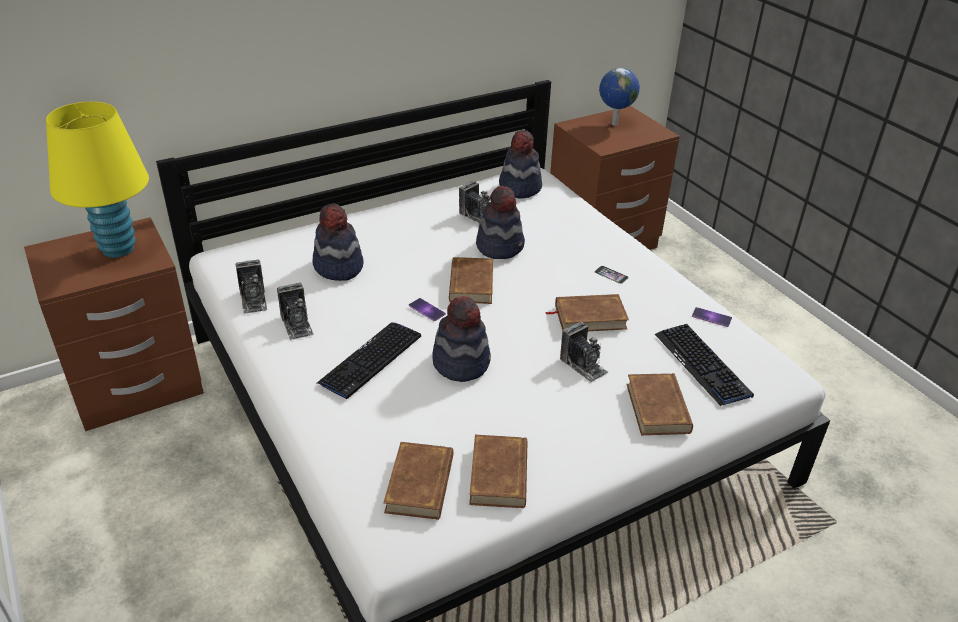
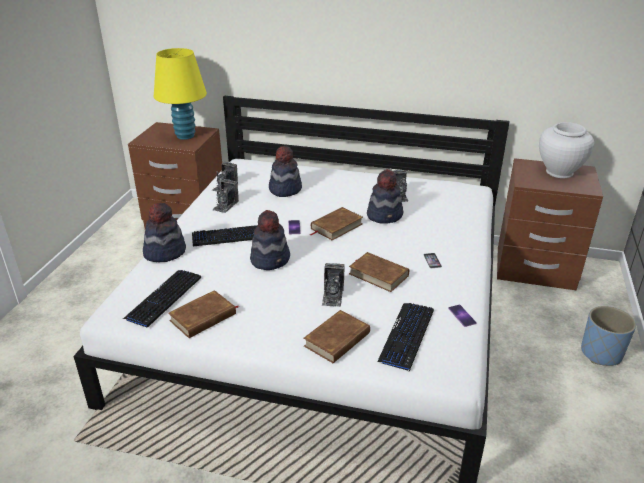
camera: 45 degrees right, 5 degrees down
(420, 484) = (164, 298): brown book -> keyboard
(519, 187) = (451, 191): hat -> hat (165, 252)
(614, 124) = (559, 172): globe -> white vase
(740, 298) = (601, 353): none -> blue planter

